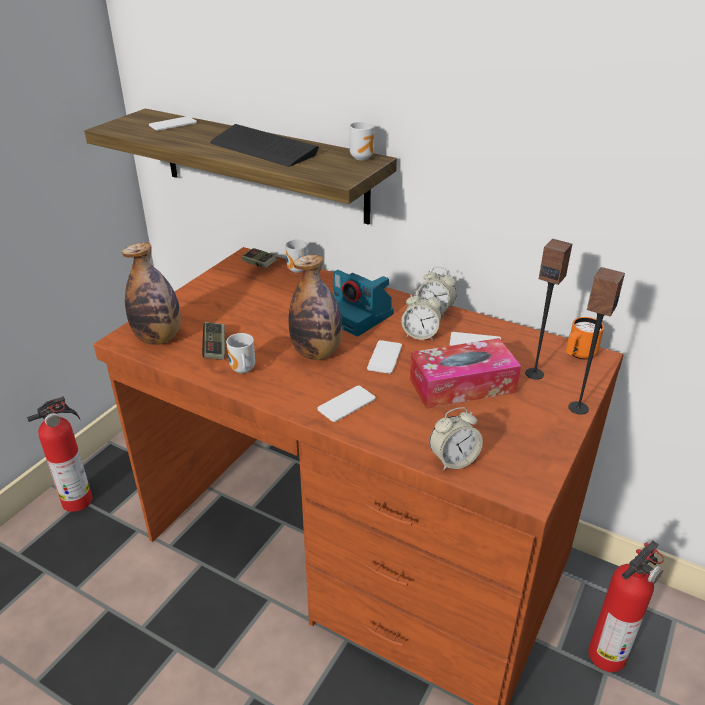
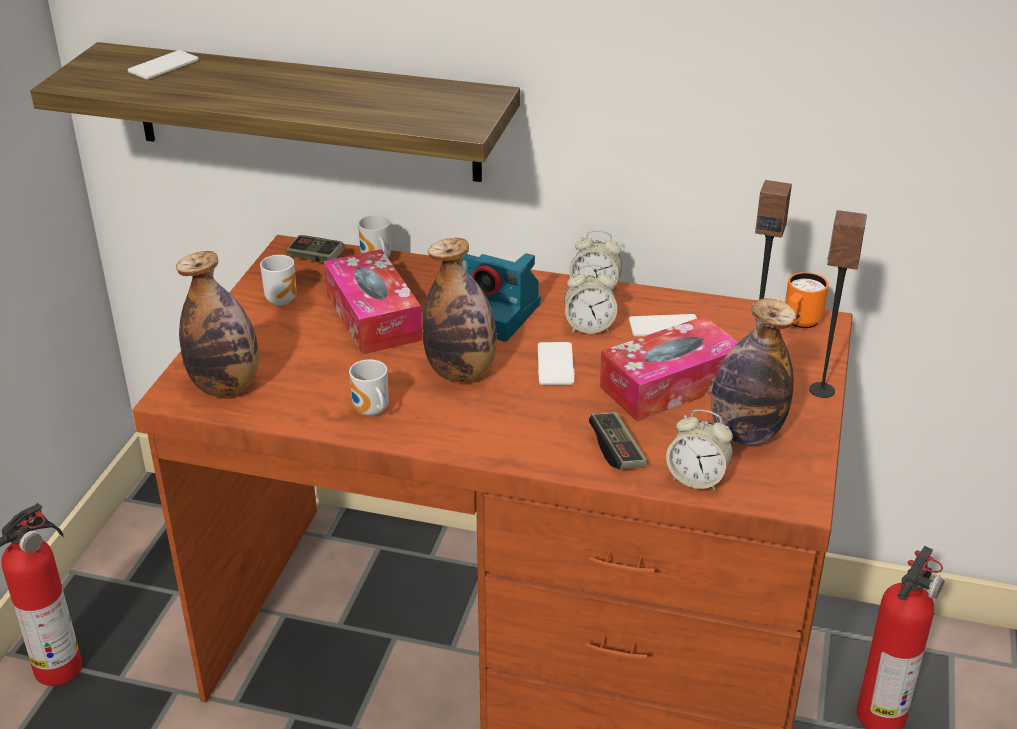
camera: 15 degrees left, 0 degrees up
(215, 348) = (315, 387): game controller -> game controller (617, 451)
(263, 148) = (326, 92): keyboard -> none
(276, 307) = (373, 317): none -> tissue box
(346, 404) = (533, 433): phone -> none
(362, 157) = (474, 92): mug -> mug (282, 299)
(453, 460) = (697, 479): alarm clock -> alarm clock turned 60 degrees clockwise
(505, 431) = (745, 433): none -> bottle

